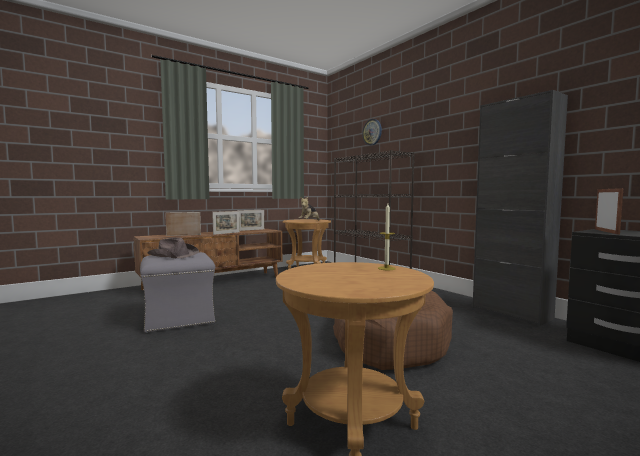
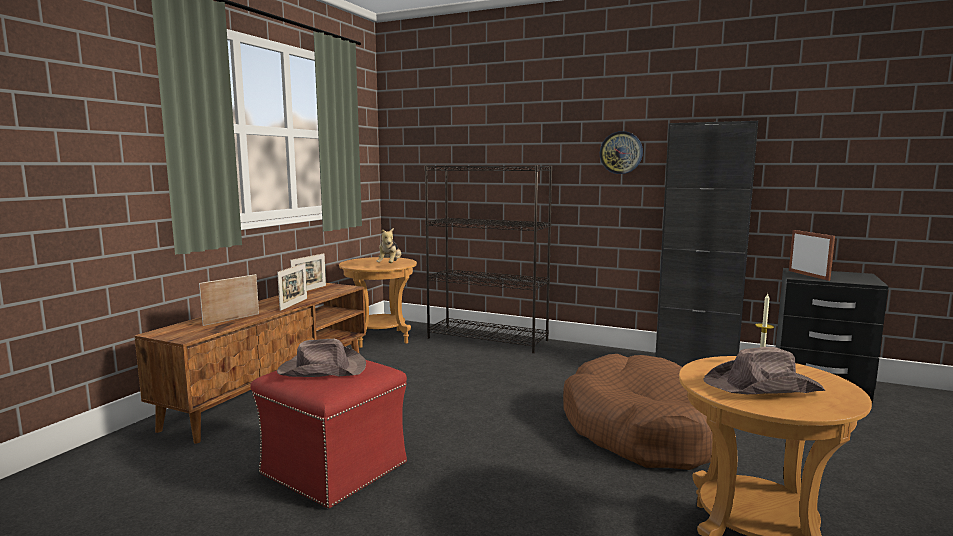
camera: 30 degrees left, 5 degrees up
(179, 318) = (333, 468): grey ottoman -> red ottoman
(340, 276) = (763, 387): none -> brown hat
(372, 132) = (473, 127): wall clock -> wall clock (621, 152)

